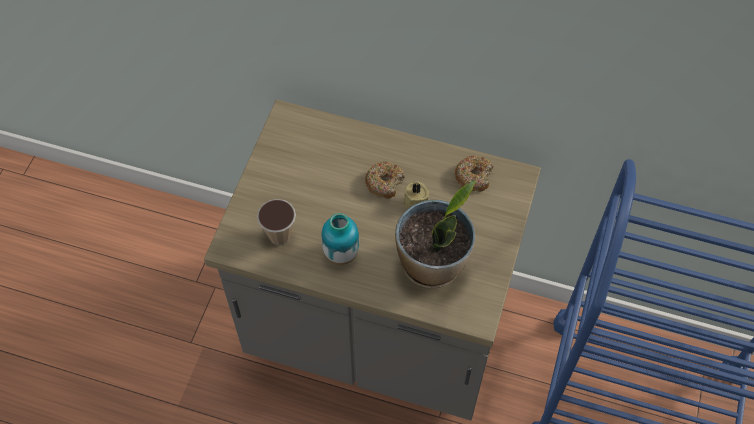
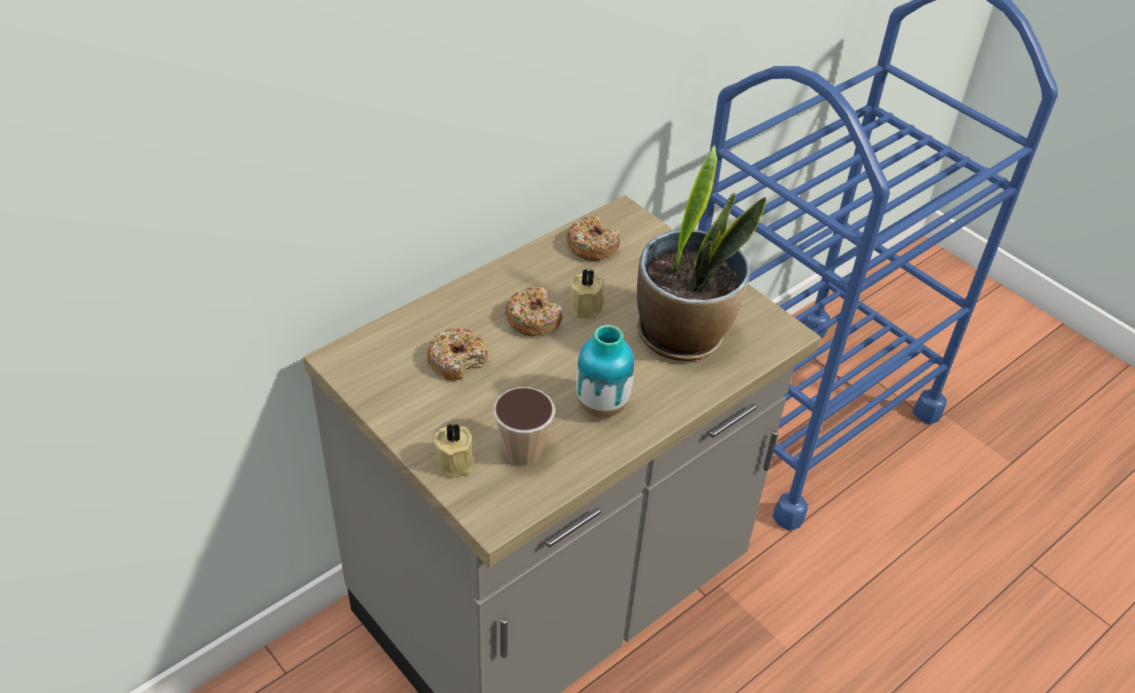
camera: 60 degrees left, 15 degrees down
(252, 209) = (456, 461): none -> beige candle
(324, 167) = (457, 360): none -> donut

